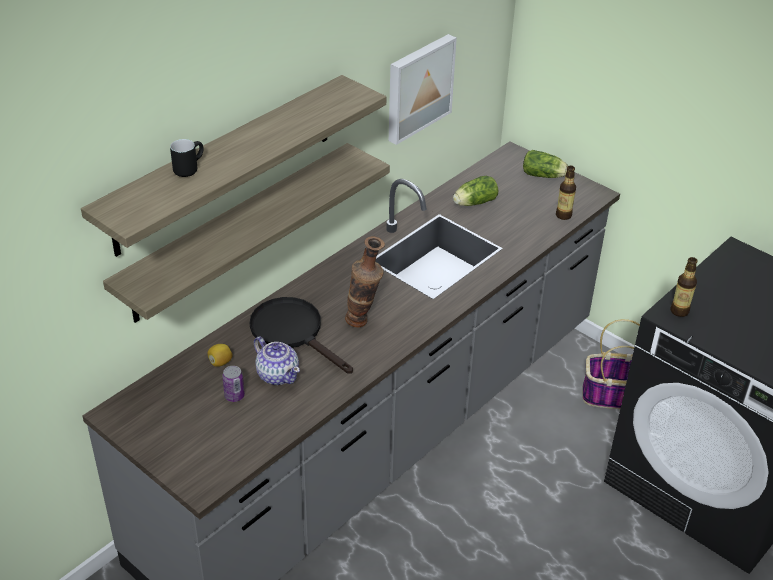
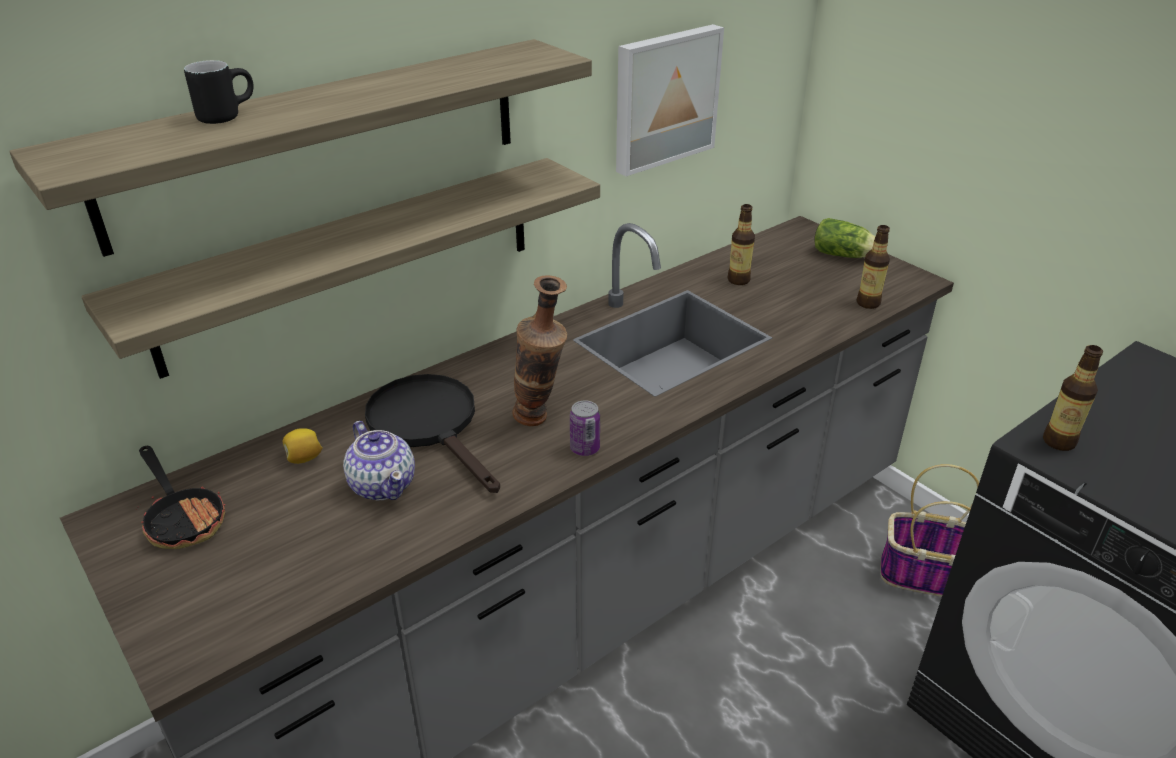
camera: 10 degrees right, 5 degrees down
(161, 408) = (183, 518): none -> frying pan
(234, 396) = (303, 511): can -> can (585, 448)
(473, 203) = (738, 280): lettuce -> bottle

